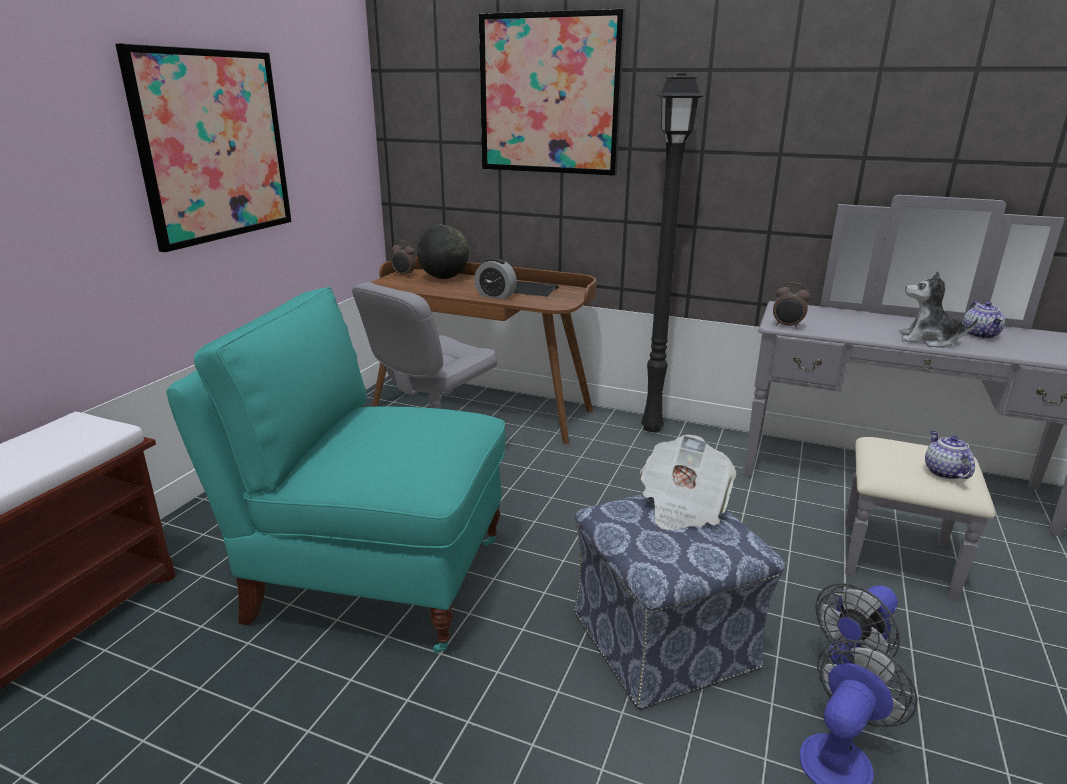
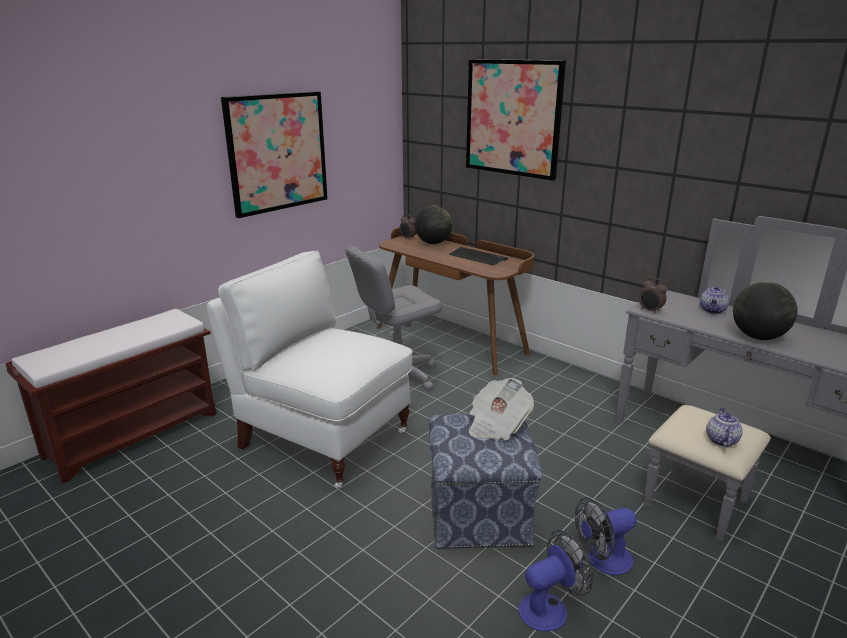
camera: 20 degrees right, 0 degrees up
(374, 578) = (322, 438): turquoise chair -> white chair
(495, 296) = (457, 261): alarm clock -> none
(653, 427) = (568, 374): black floor lamp -> none
(929, 340) = (758, 337): plush toy -> globe
(980, 335) = (812, 338): teapot -> teapot (713, 310)

